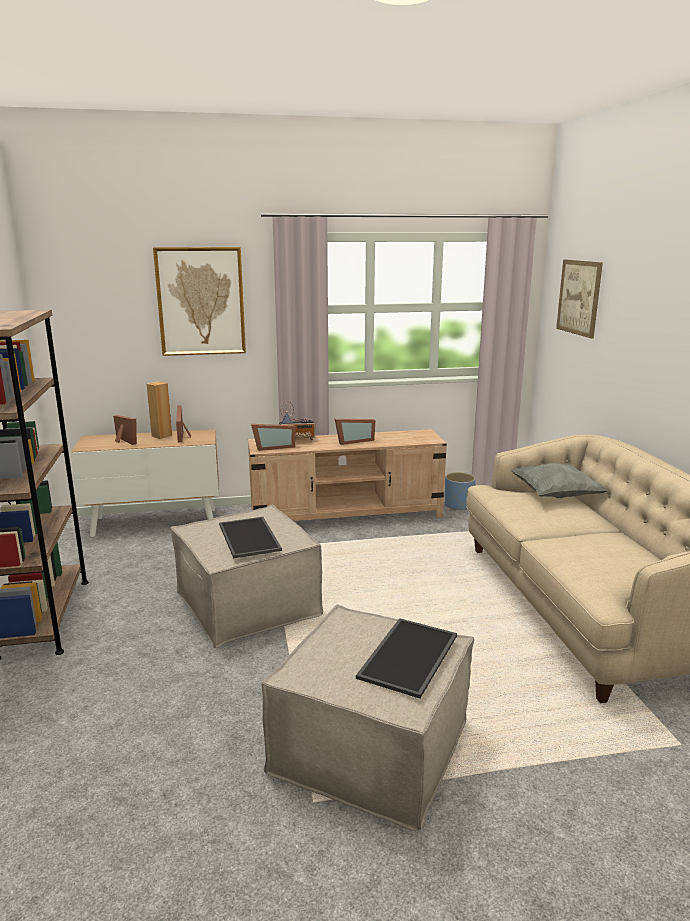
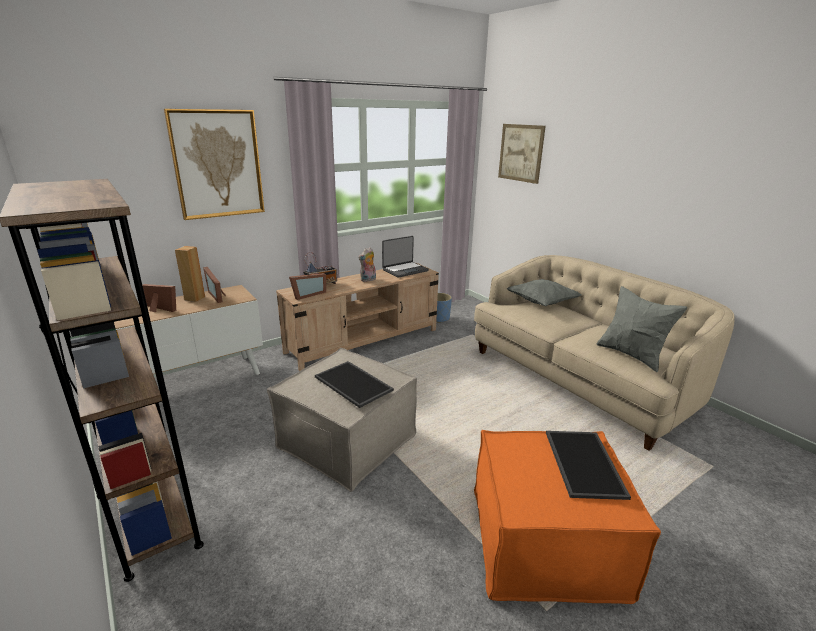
camera: 25 degrees left, 5 degrees up
(353, 441) = (368, 280): picture frame -> plush toy
(370, 747) = (544, 541): beige ottoman -> orange ottoman
(407, 436) = (404, 270): none -> laptop
(605, 569) = (631, 355): none -> grey pillow

